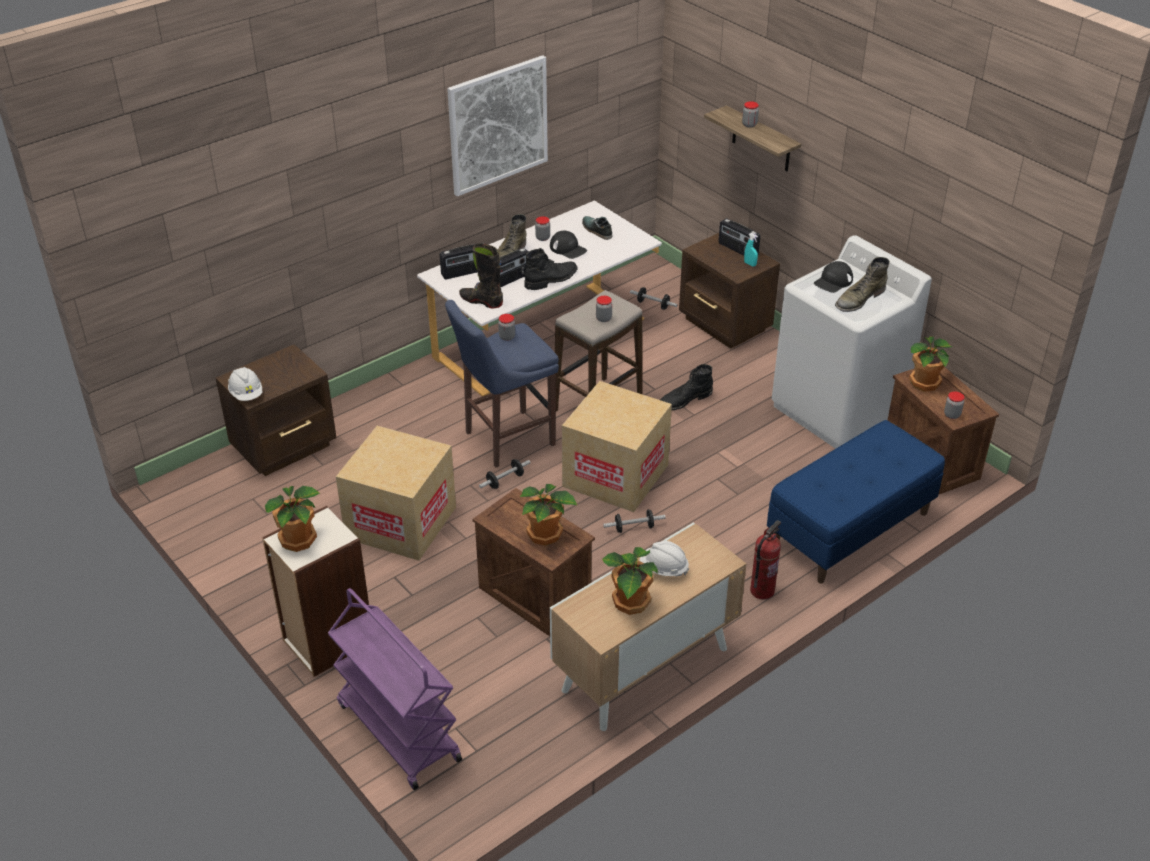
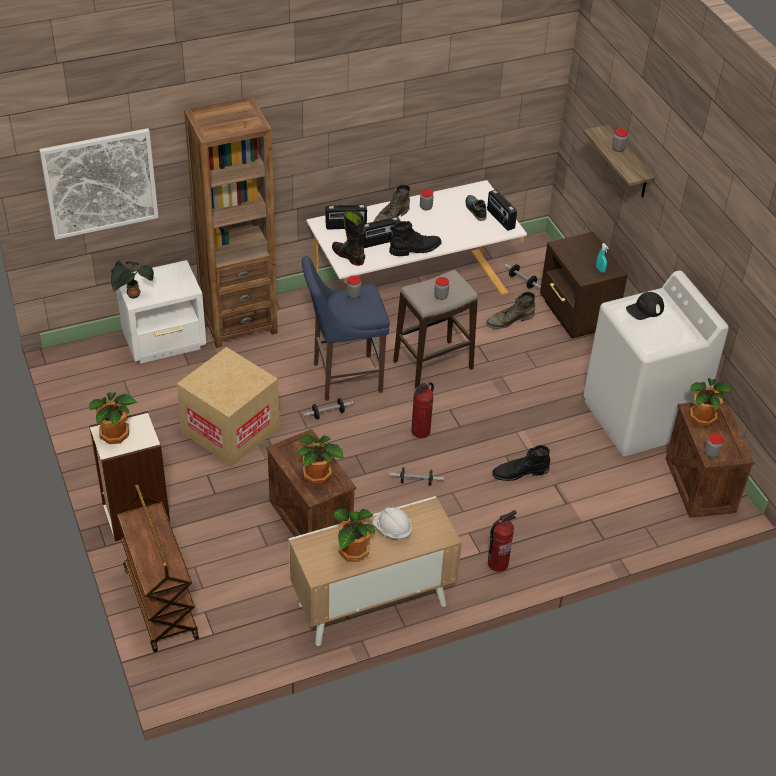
camera: 15 degrees right, 5 degrees up
(246, 394) = (132, 296): white hard hat -> potted plant
(286, 447) = (166, 342): brown nightstand -> white nightstand
(362, 409) = (238, 323): none -> brown bookcase
(397, 731) = (160, 602): purple cart -> brown cart
(498, 125) = (396, 106): picture -> picture (100, 183)
(568, 249) = (443, 222): black cap -> none
(615, 475) = (421, 432): cardboard box -> fire extinguisher
(684, 400) = (509, 377): black boot -> black boot (520, 472)
(737, 250) = (596, 253): radio -> radio (500, 219)
(850, 530) = (598, 529): blue bench -> none
(859, 299) = (659, 331): green boot -> green boot (509, 320)

